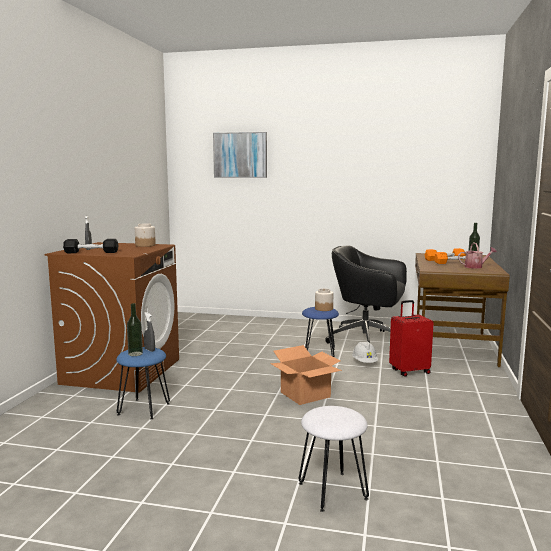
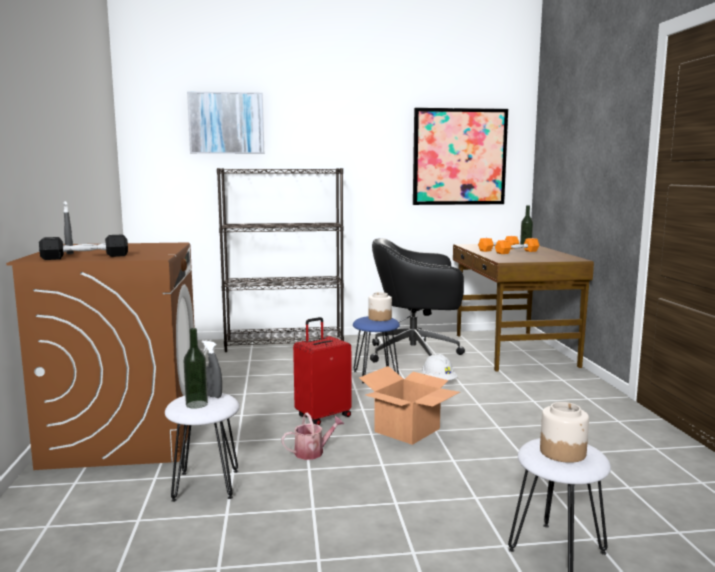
camera: 20 degrees left, 0 degrees up
(143, 409) = (205, 485): blue stool -> white stool
(145, 245) = (149, 245): jar -> jar (563, 452)
(274, 322) = (285, 343): none -> black bookcase
(409, 371) = (496, 384): red suitcase -> red suitcase (323, 416)
(424, 180) = (459, 157): none -> picture
(476, 267) = (545, 255): watering can -> watering can (313, 452)

